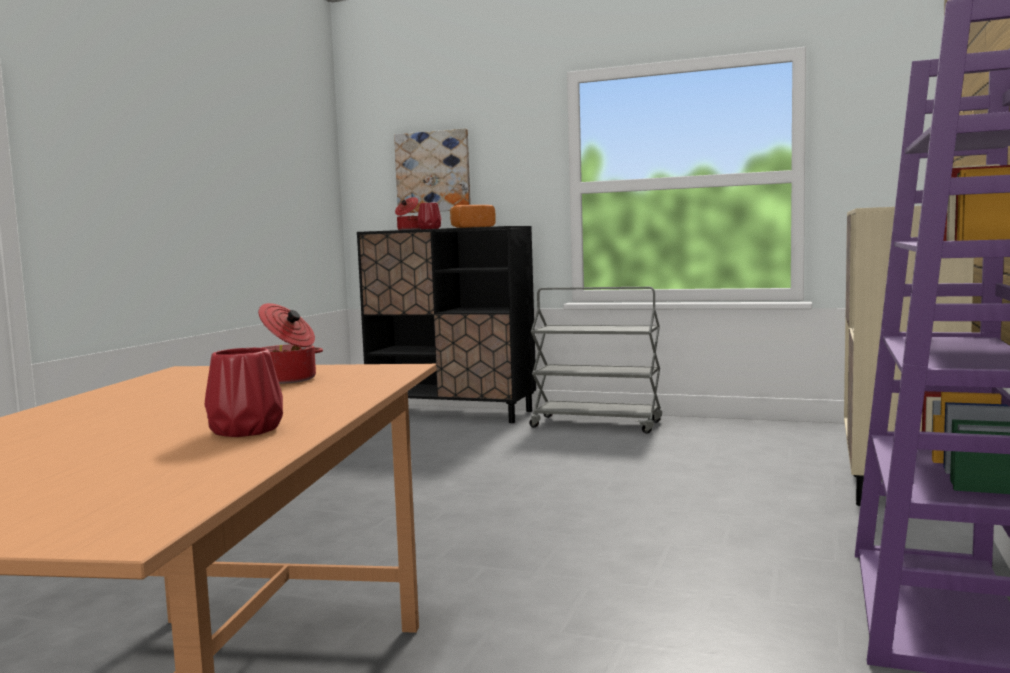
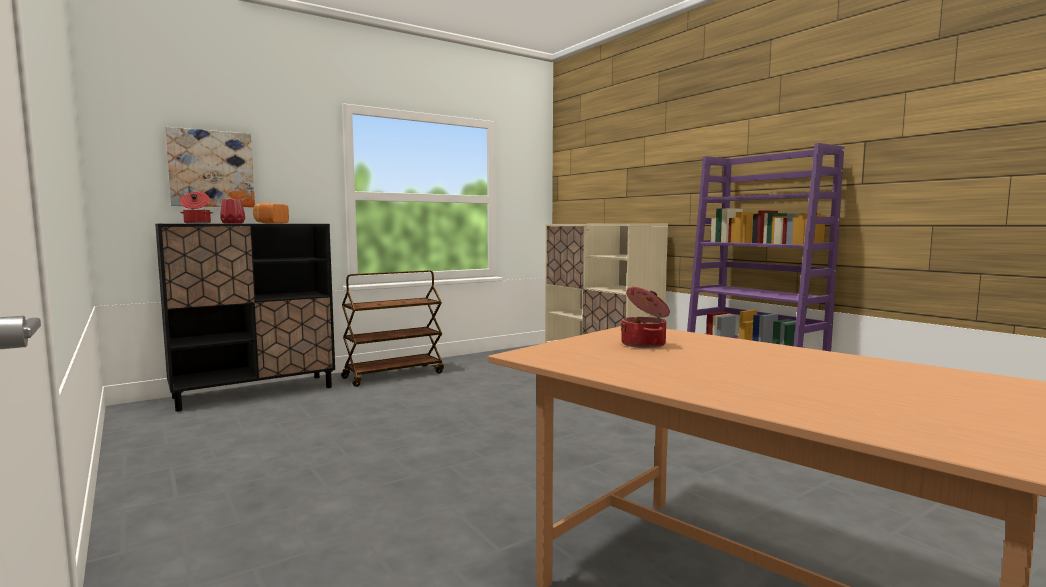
camera: 55 degrees left, 0 degrees up
(244, 431) = (841, 364): red vase -> none
(597, 424) = (394, 375): grey cart -> brown cart

